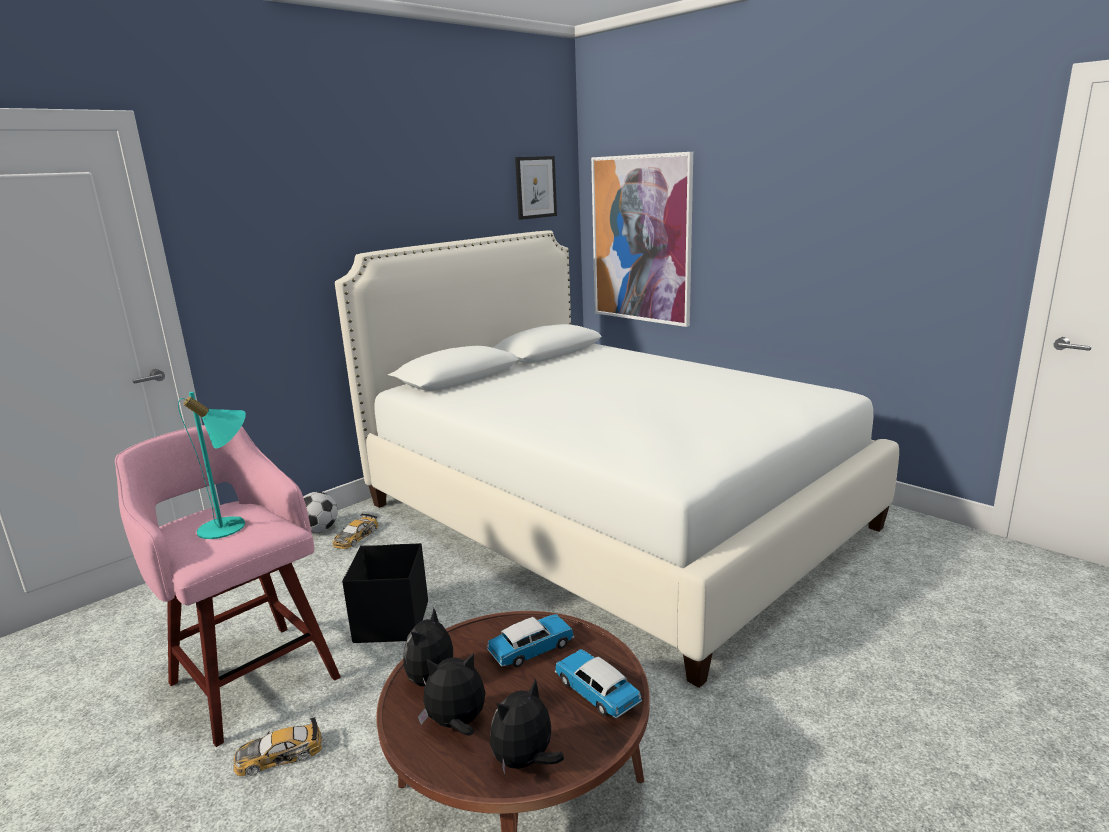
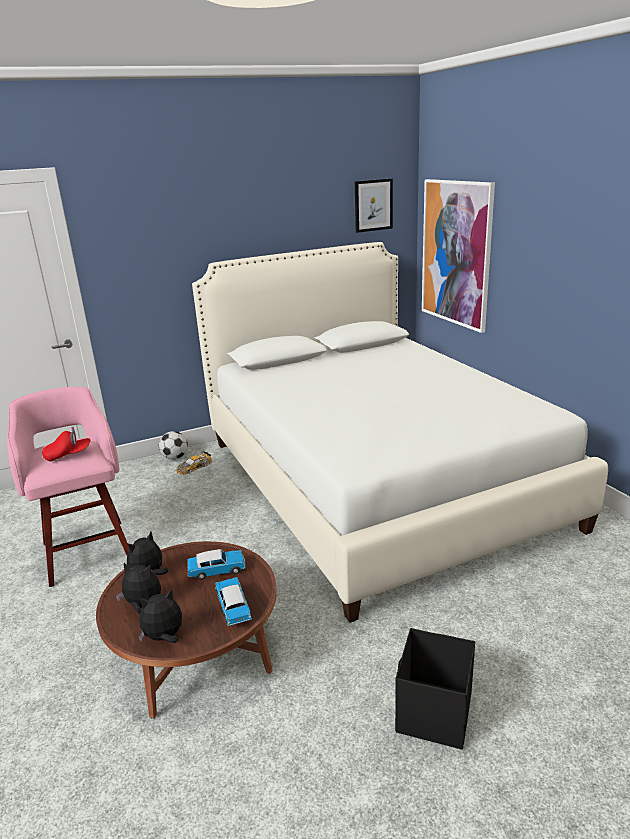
camera: 20 degrees right, 5 degrees up
(231, 526) = (68, 455): turquoise table lamp -> red cap
(279, 755) = (78, 600): toy car -> none
(391, 622) = (182, 532): black storage box -> black storage box (433, 714)

